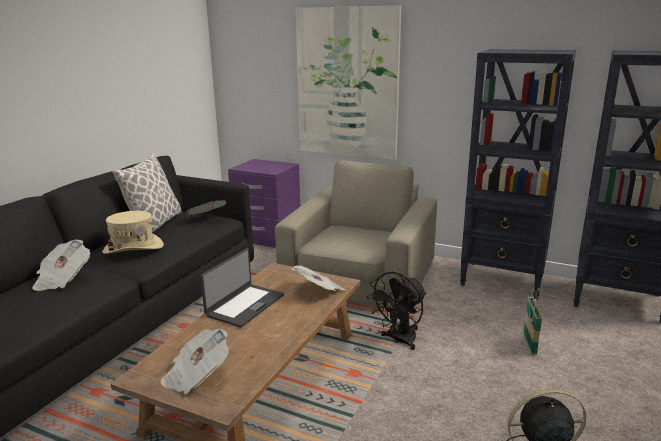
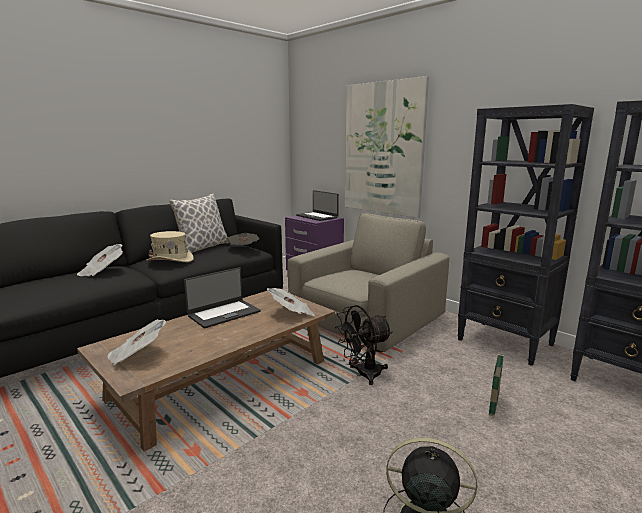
camera: 20 degrees right, 5 degrees down
(266, 164) = (317, 216): none -> laptop

